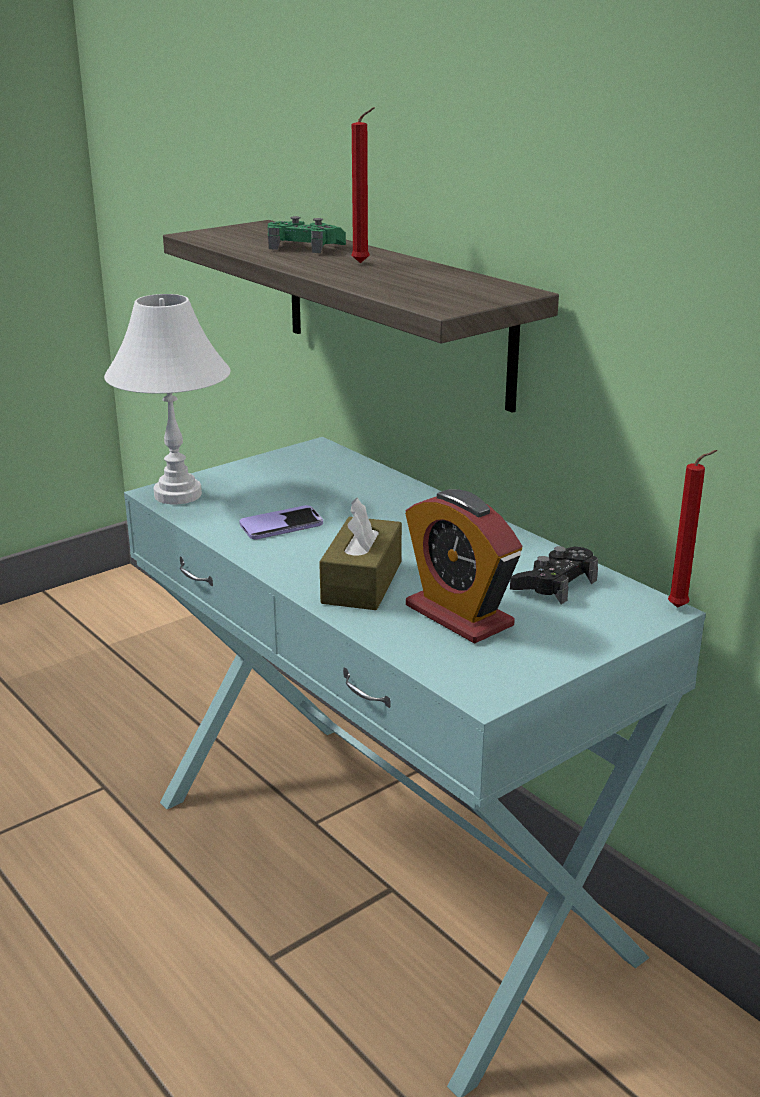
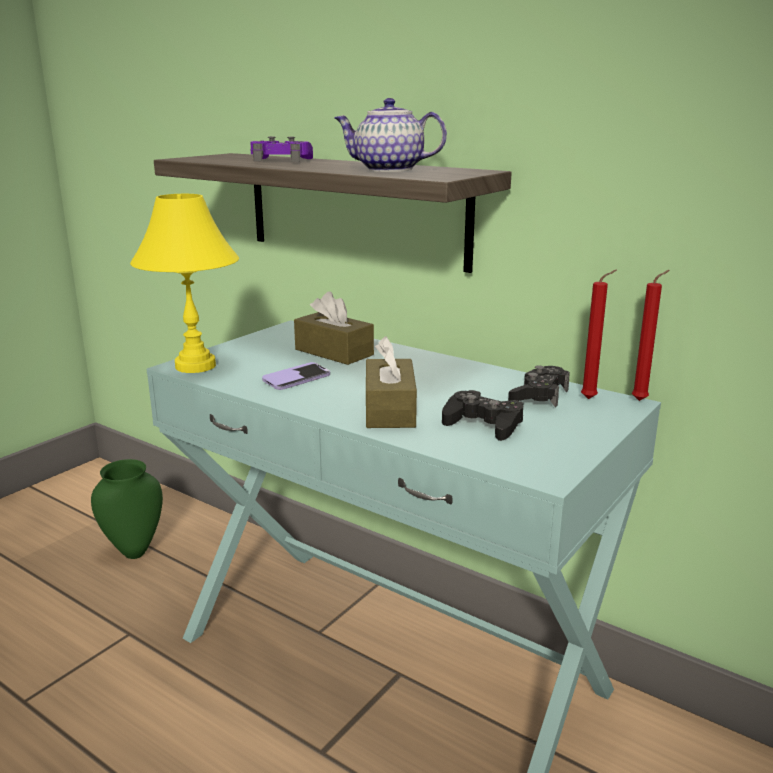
camera: 15 degrees left, 5 degrees down
(137, 689) = (134, 551): none -> green vase
(177, 494) = (194, 366): white table lamp -> yellow table lamp
(305, 247) = (281, 160): green game controller -> purple game controller
(346, 491) = (334, 352): none -> brown tissue box
(363, 263) = (339, 164): red candle -> red candle (591, 399)
(405, 282) = (387, 170): none -> teapot
(459, 616) = (483, 424): alarm clock -> black game controller

